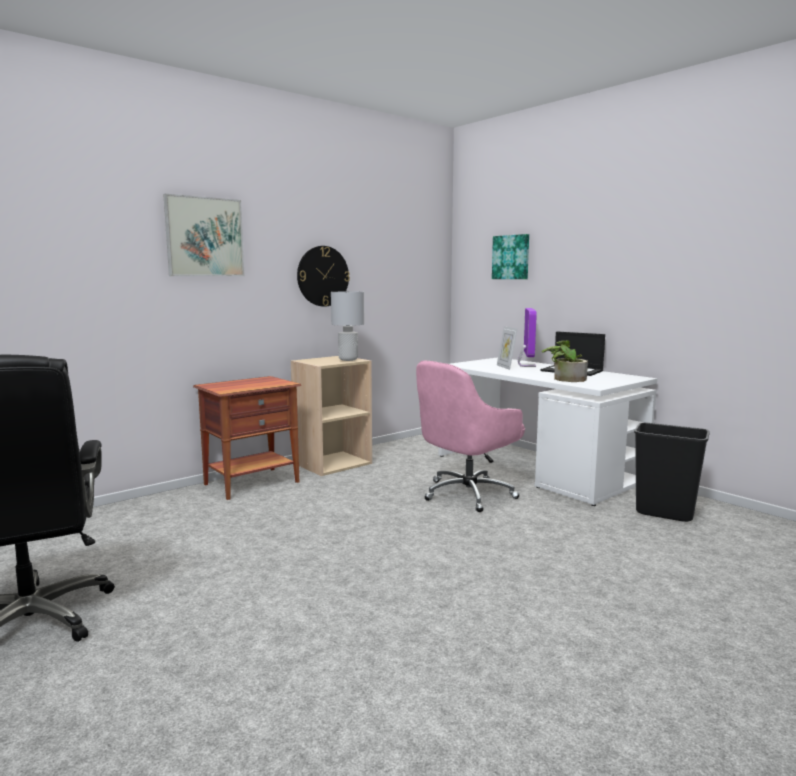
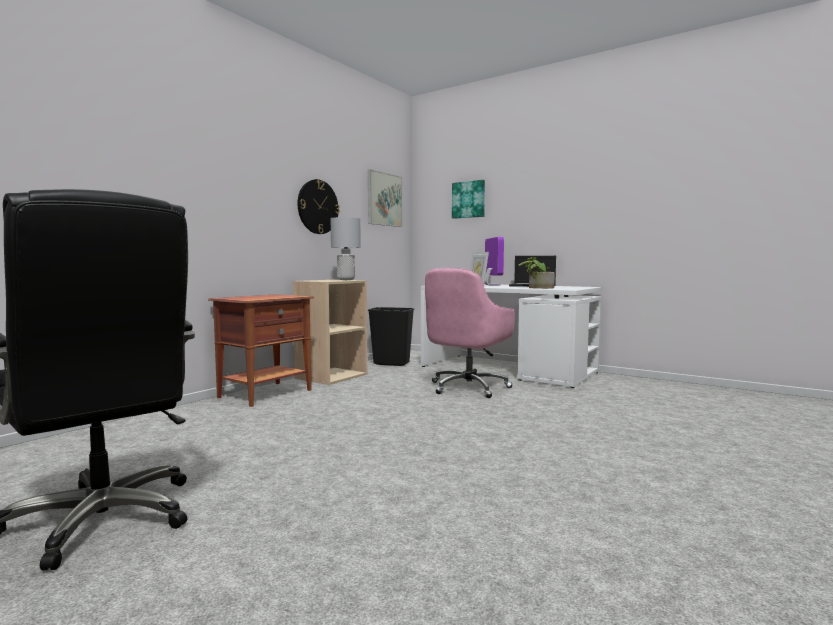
camera: 15 degrees left, 5 degrees down
(205, 237) = (220, 157): picture -> picture (384, 199)
(665, 513) = (628, 388): black trash can -> black trash can (392, 363)

